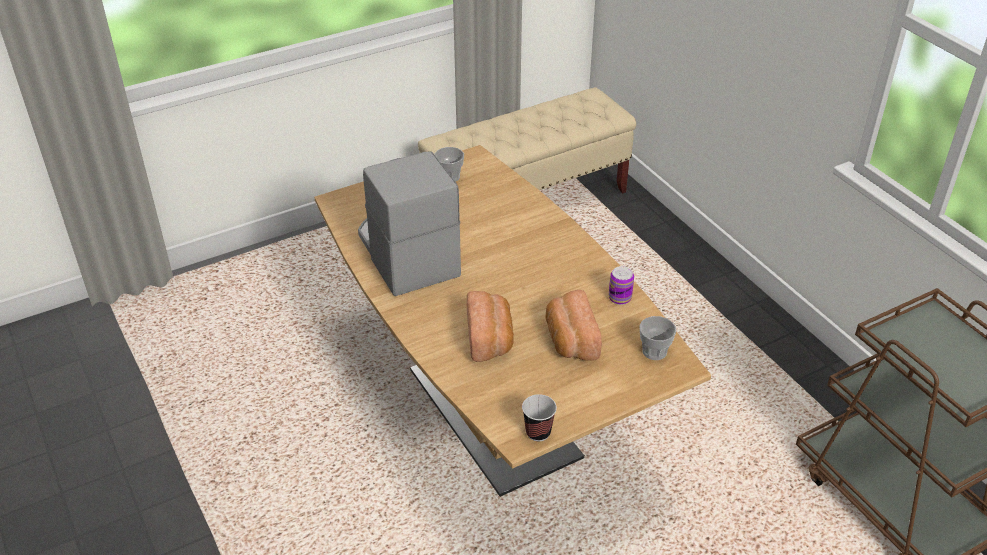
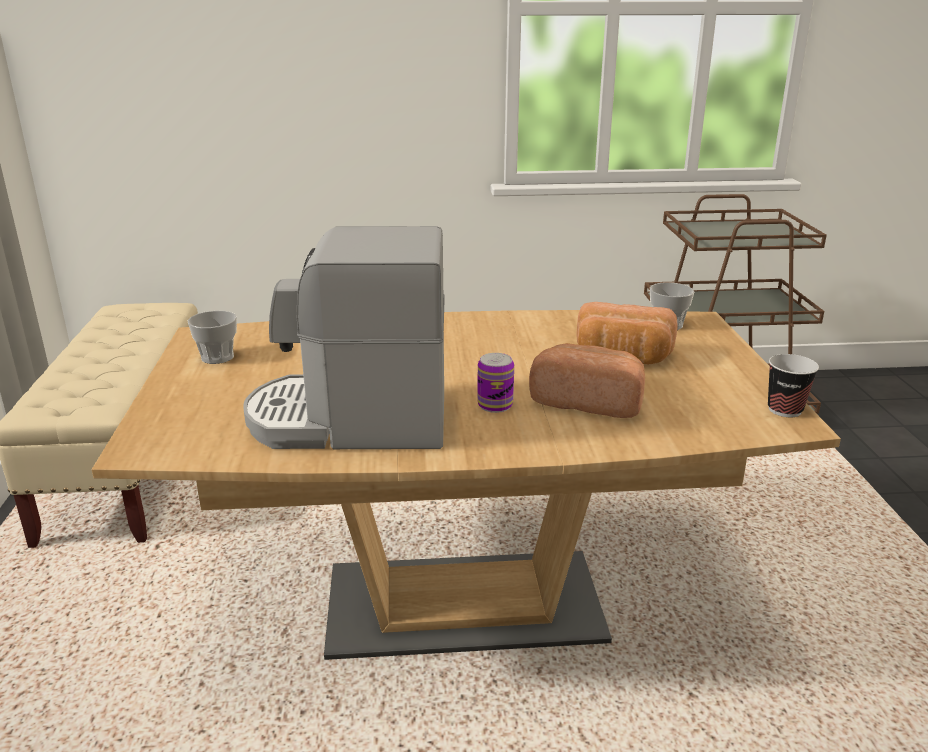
camera: 65 degrees left, 15 degrees down
(619, 298) = (566, 321): can -> can (495, 405)

